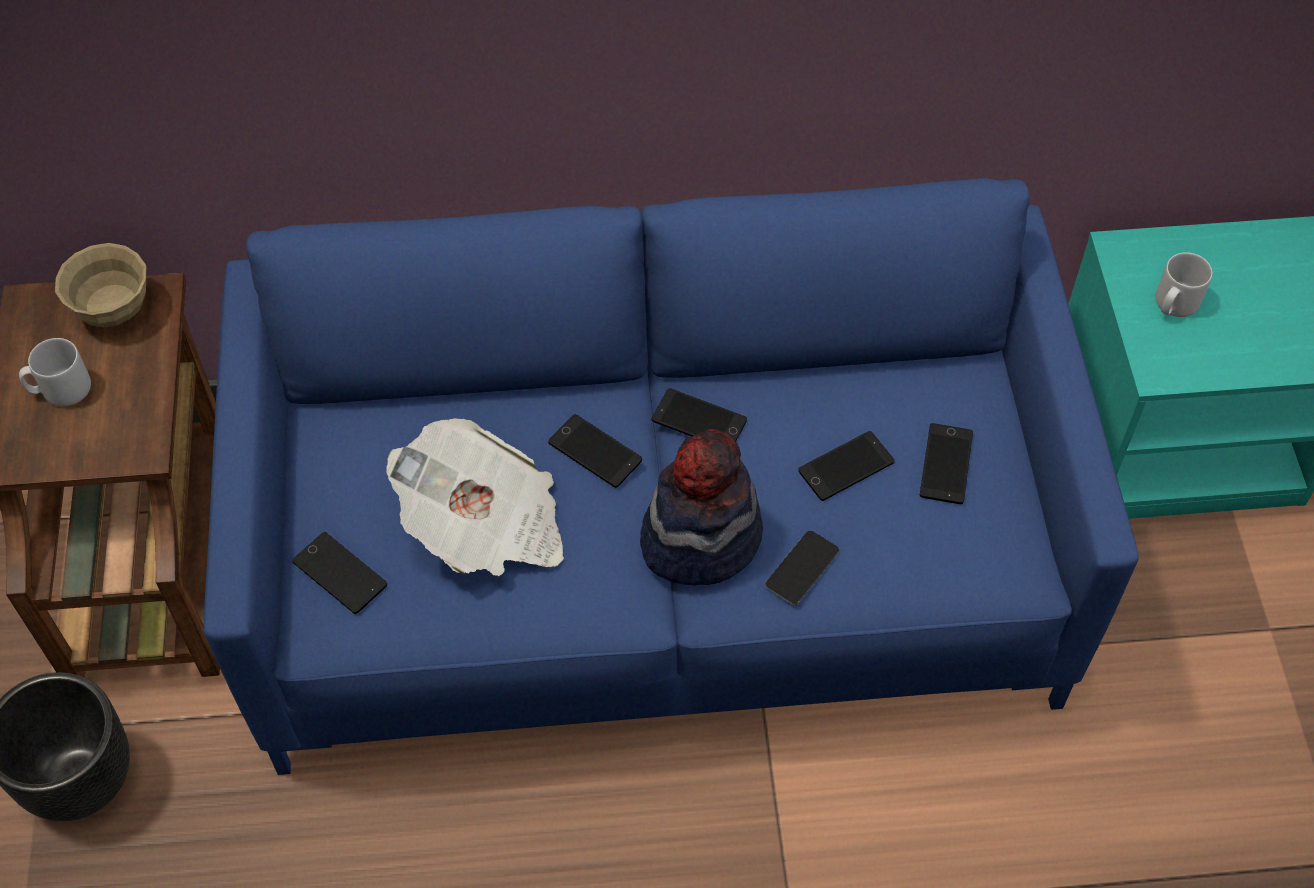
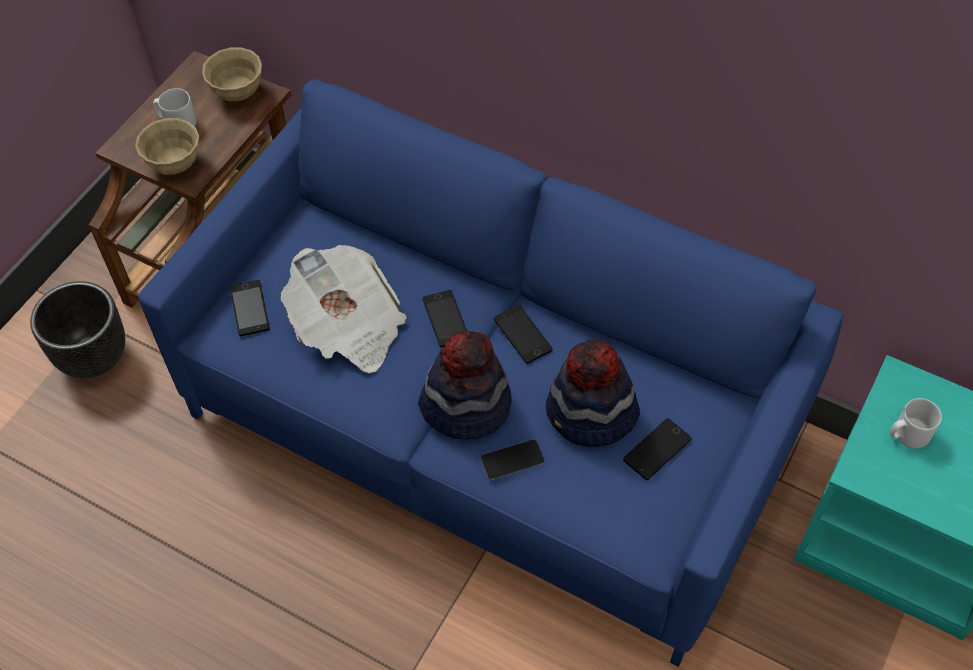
camera: 35 degrees right, 0 degrees up
(103, 444) = (174, 164): none -> beige bowl
(846, 466) = (591, 414): phone -> hat

